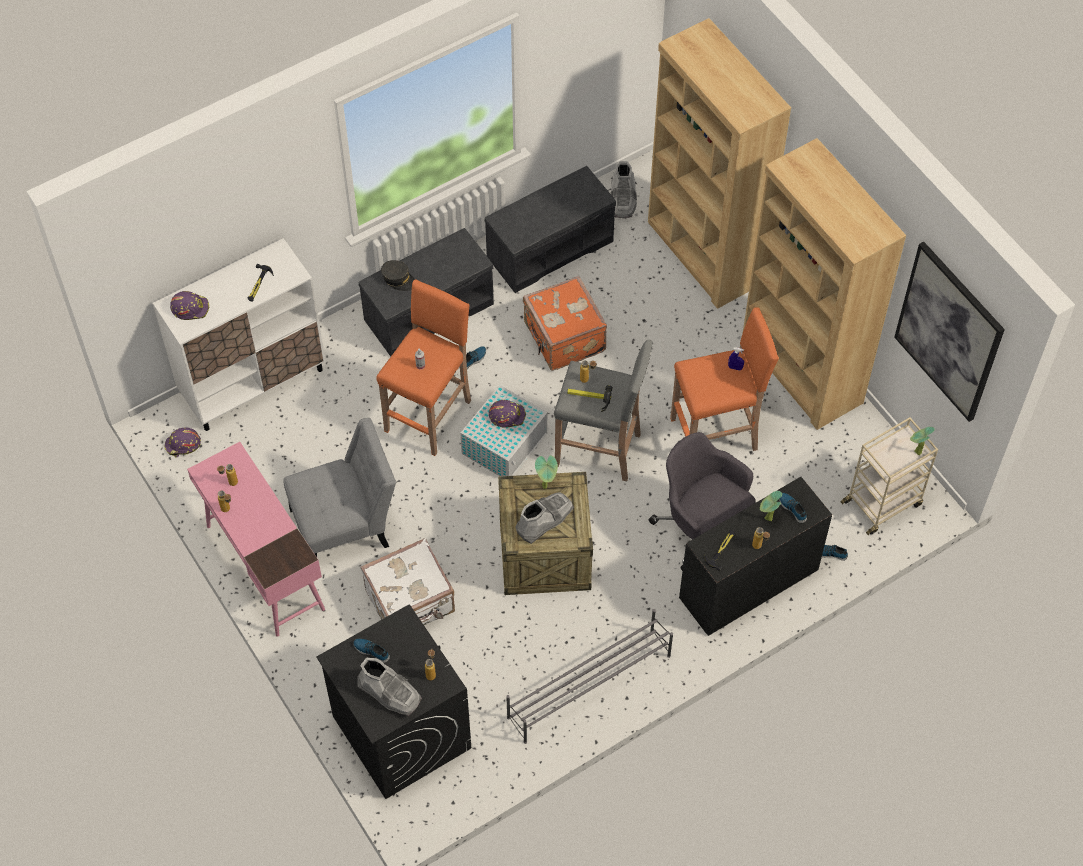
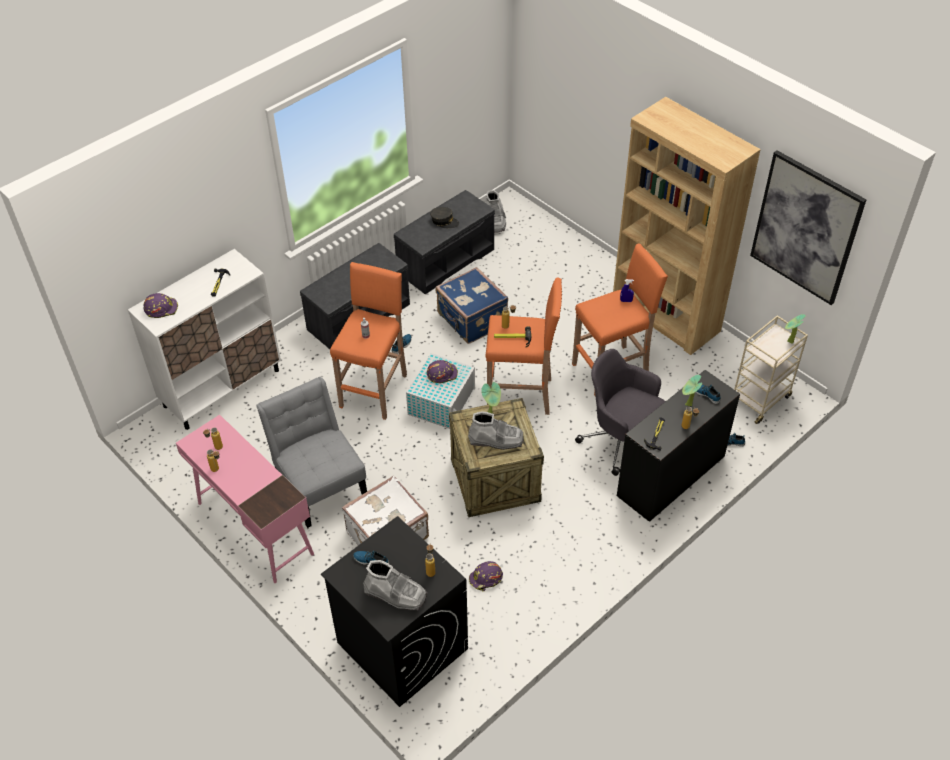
camera: 10 degrees left, 10 degrees down
(183, 445) = (168, 443): purple hard hat -> purple hard hat (486, 579)
(345, 525) = (320, 484): grey chair -> grey chair turned 90 degrees counterclockwise
(398, 279) = (333, 284): grey cap -> grey cap (444, 221)
(544, 520) = (496, 439): grey boot -> grey boot turned 60 degrees clockwise
(563, 338) = (471, 320): orange suitcase -> blue suitcase
(588, 686) = (558, 579): grey shoe rack -> none
(600, 450) = (521, 395): grey stool -> orange stool
(704, 253) = (566, 248): brown bookcase -> none

